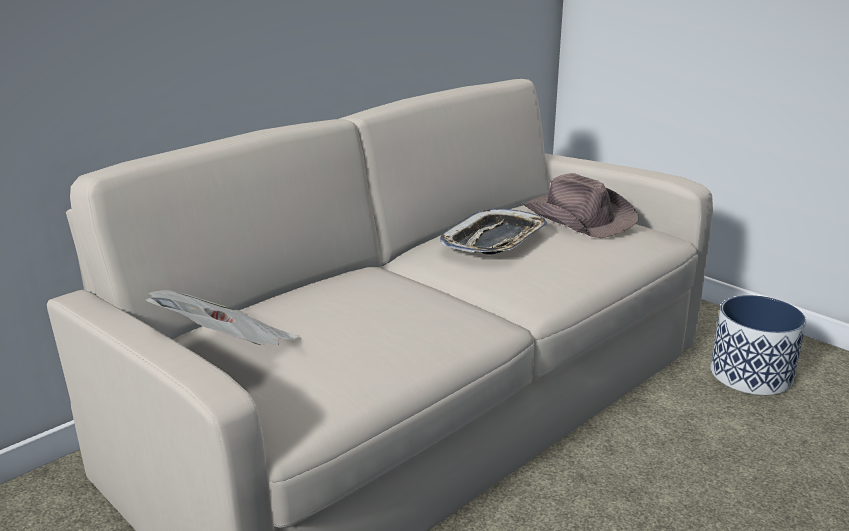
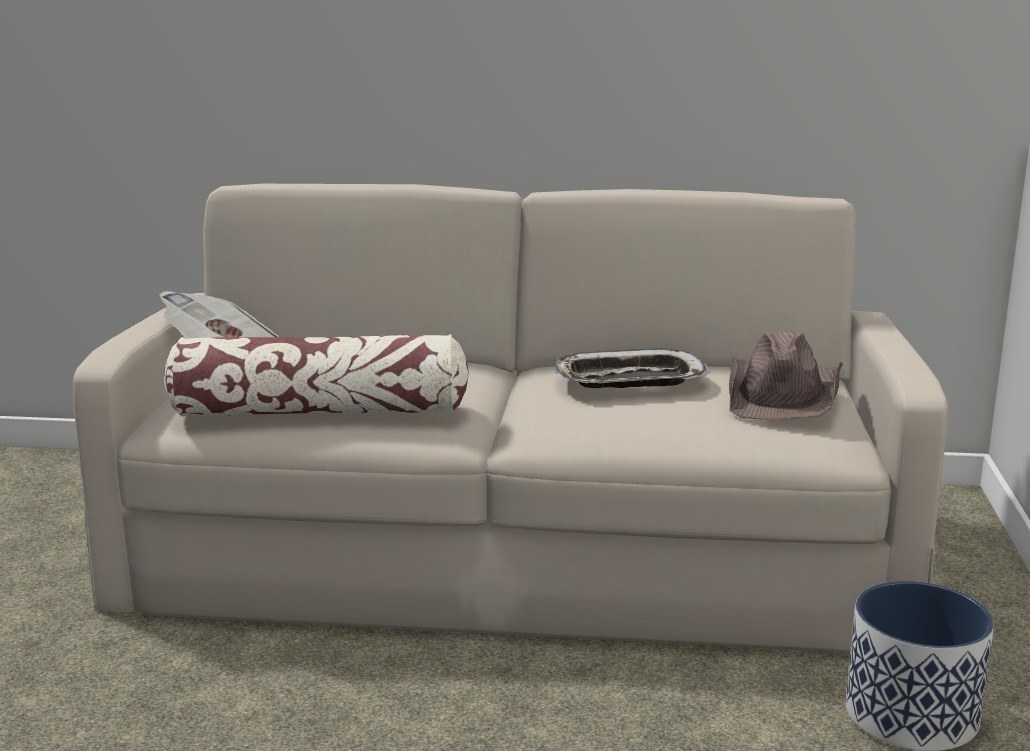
camera: 50 degrees right, 5 degrees down
(384, 350) = (320, 411): none -> pillow

